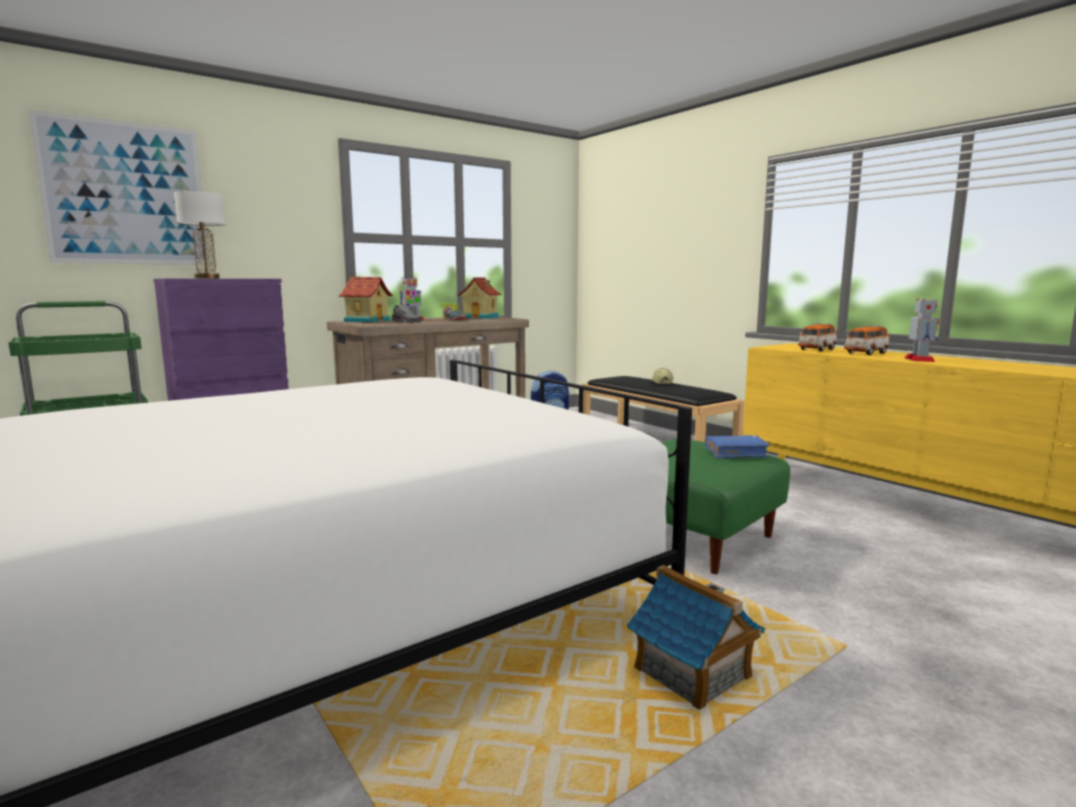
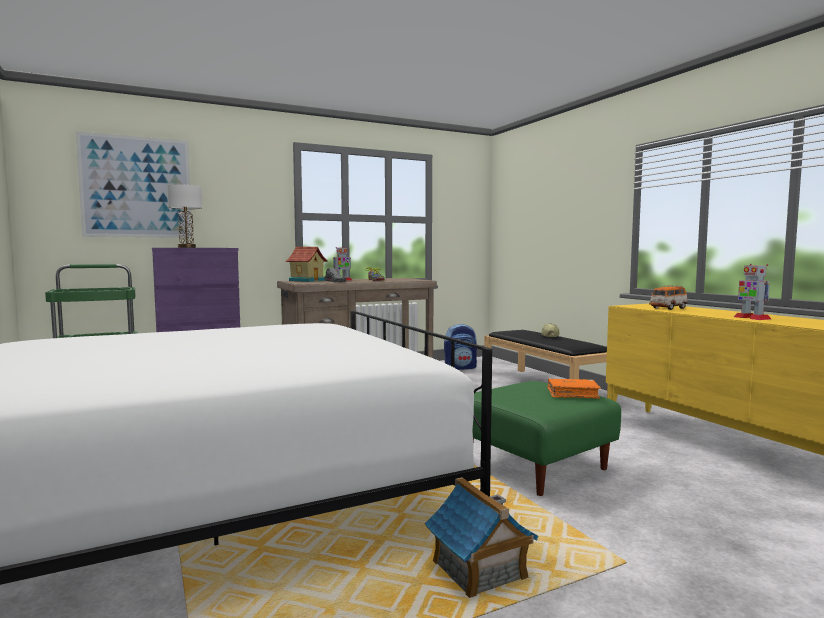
camera: 10 degrees right, 5 degrees down
(481, 317) = (400, 279): toy house -> none
(735, 453) = (572, 394): blue book -> orange book
(866, 353) = (709, 312): toy car -> none
(919, 360) = (751, 318): toy robot -> toy robot turned 135 degrees clockwise

